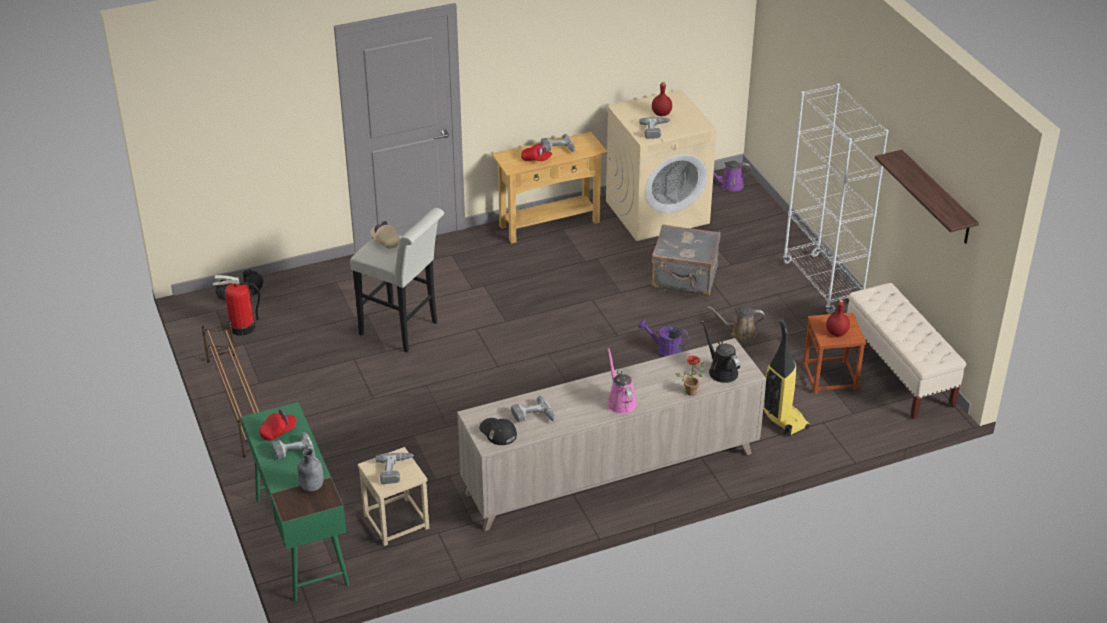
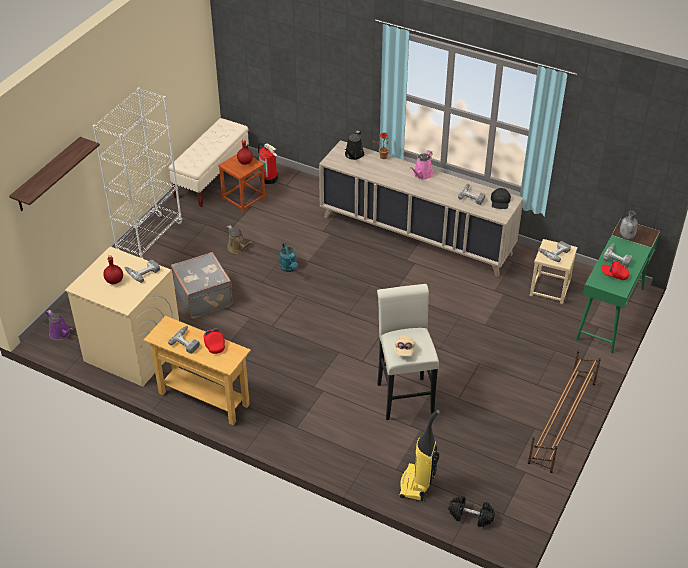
camera: 130 degrees left, 5 degrees up
(242, 327) = (501, 482): fire extinguisher -> fire extinguisher (269, 178)
(664, 351) = (289, 268): purple watering can -> turquoise watering can
(782, 419) = (300, 199): vacuum cleaner -> vacuum cleaner (416, 484)
(936, 198) = (173, 73): shelf -> shelf (47, 175)

